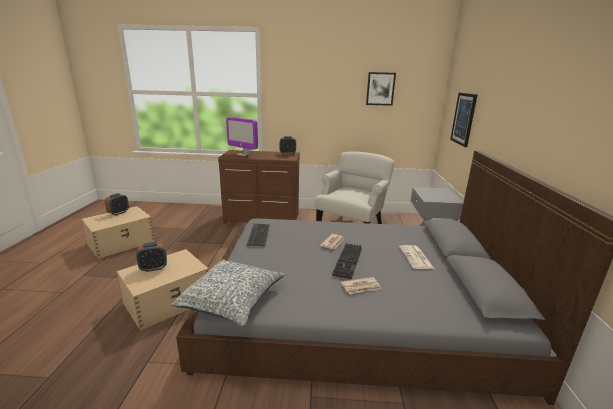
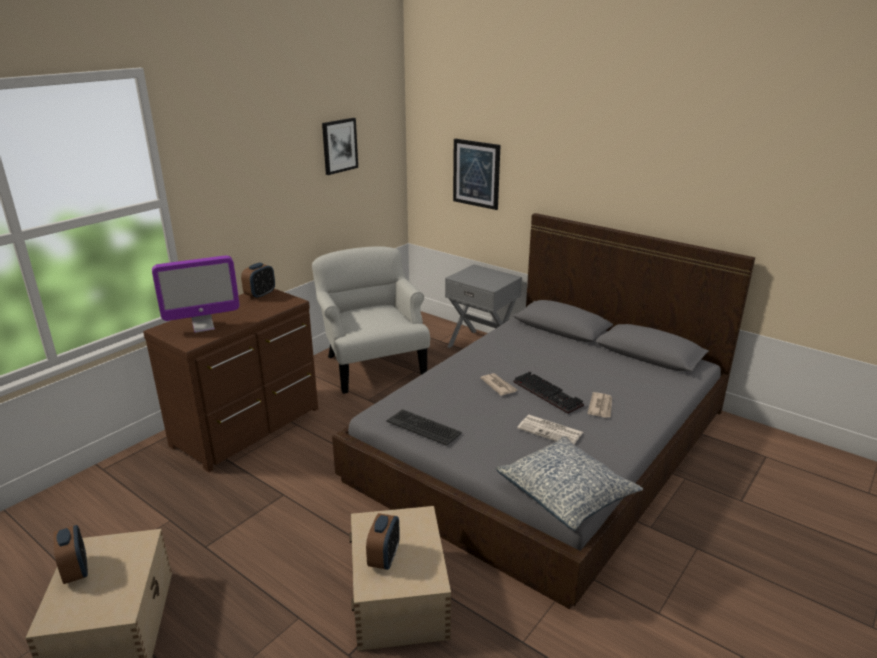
camera: 55 degrees left, 5 degrees up
(416, 258) = (572, 356): newspaper -> newspaper (551, 431)

